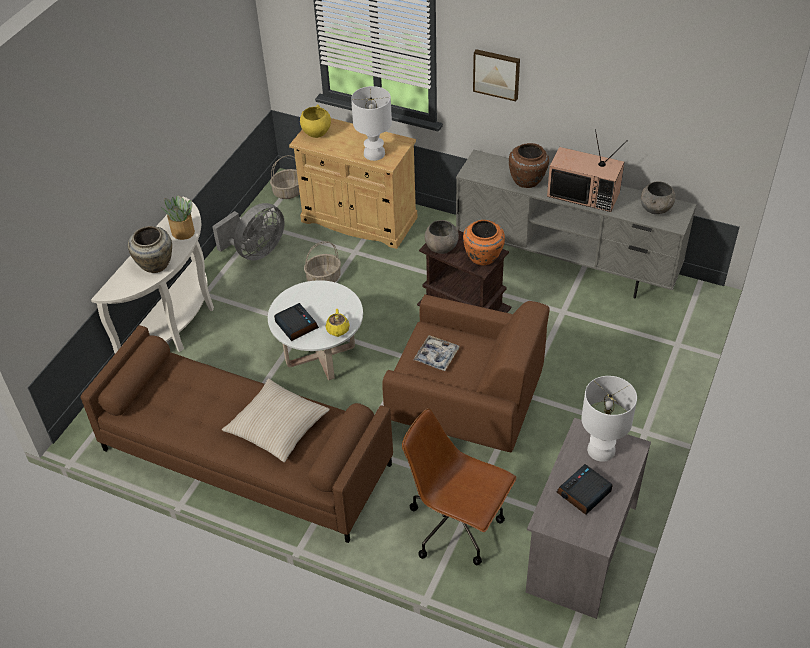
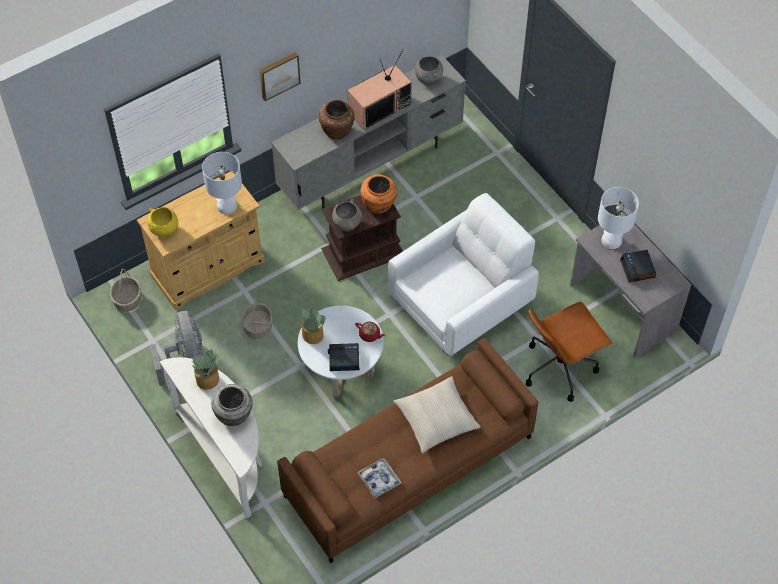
camera: 60 degrees left, 10 degrees up
(307, 292) = (313, 335): none -> potted plant
(338, 330) = (370, 335): yellow teapot -> red teapot
(436, 356) = (442, 288): tray -> tray (379, 480)
(467, 406) = (461, 304): brown armchair -> white armchair

